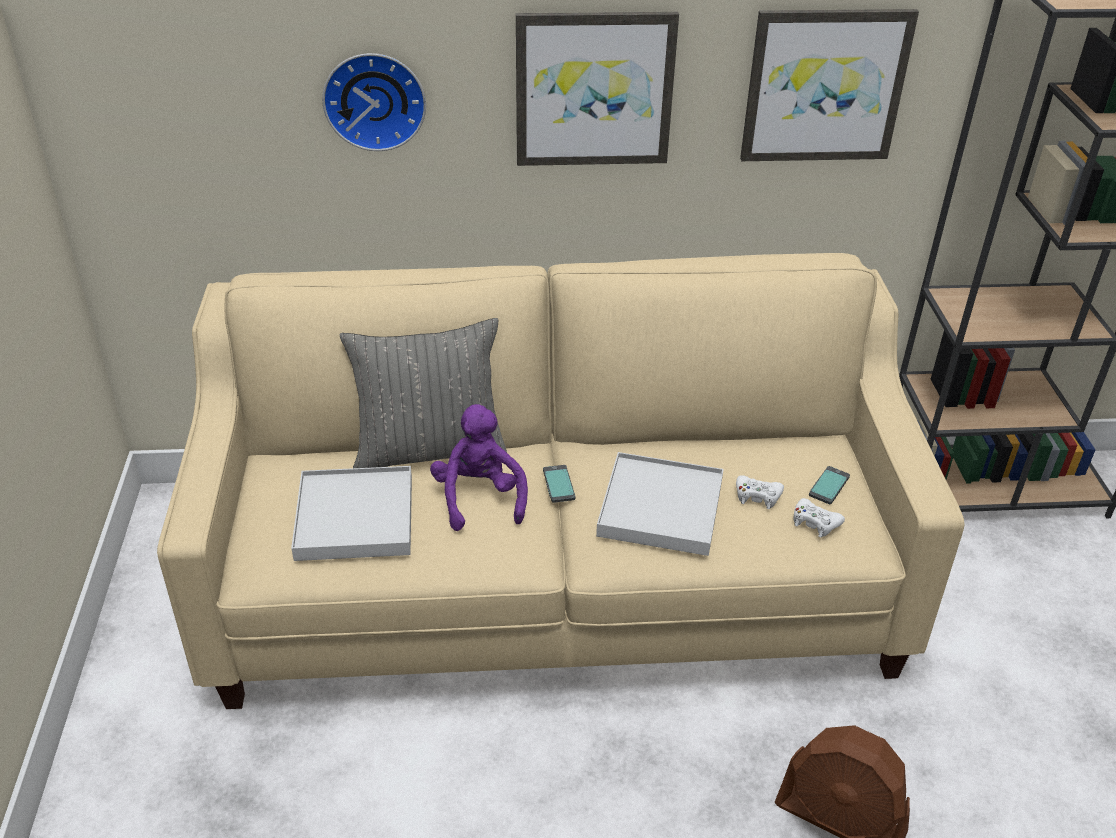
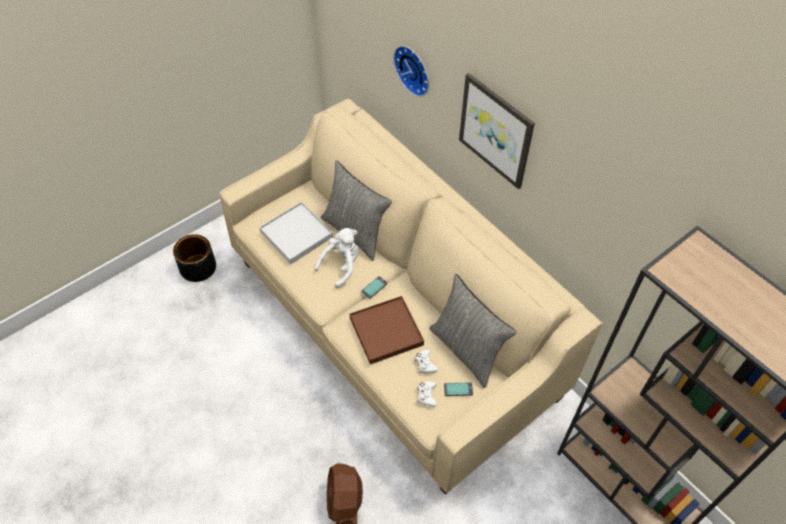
camera: 55 degrees right, 15 degrees up
(150, 790) = (198, 267): none -> black planter
(479, 497) = (341, 266): purple plush toy -> white plush toy
(660, 508) = (386, 331): white tray -> brown tray
(765, 446) = (466, 350): none -> grey pillow
(824, 85) = (598, 211): picture -> none

